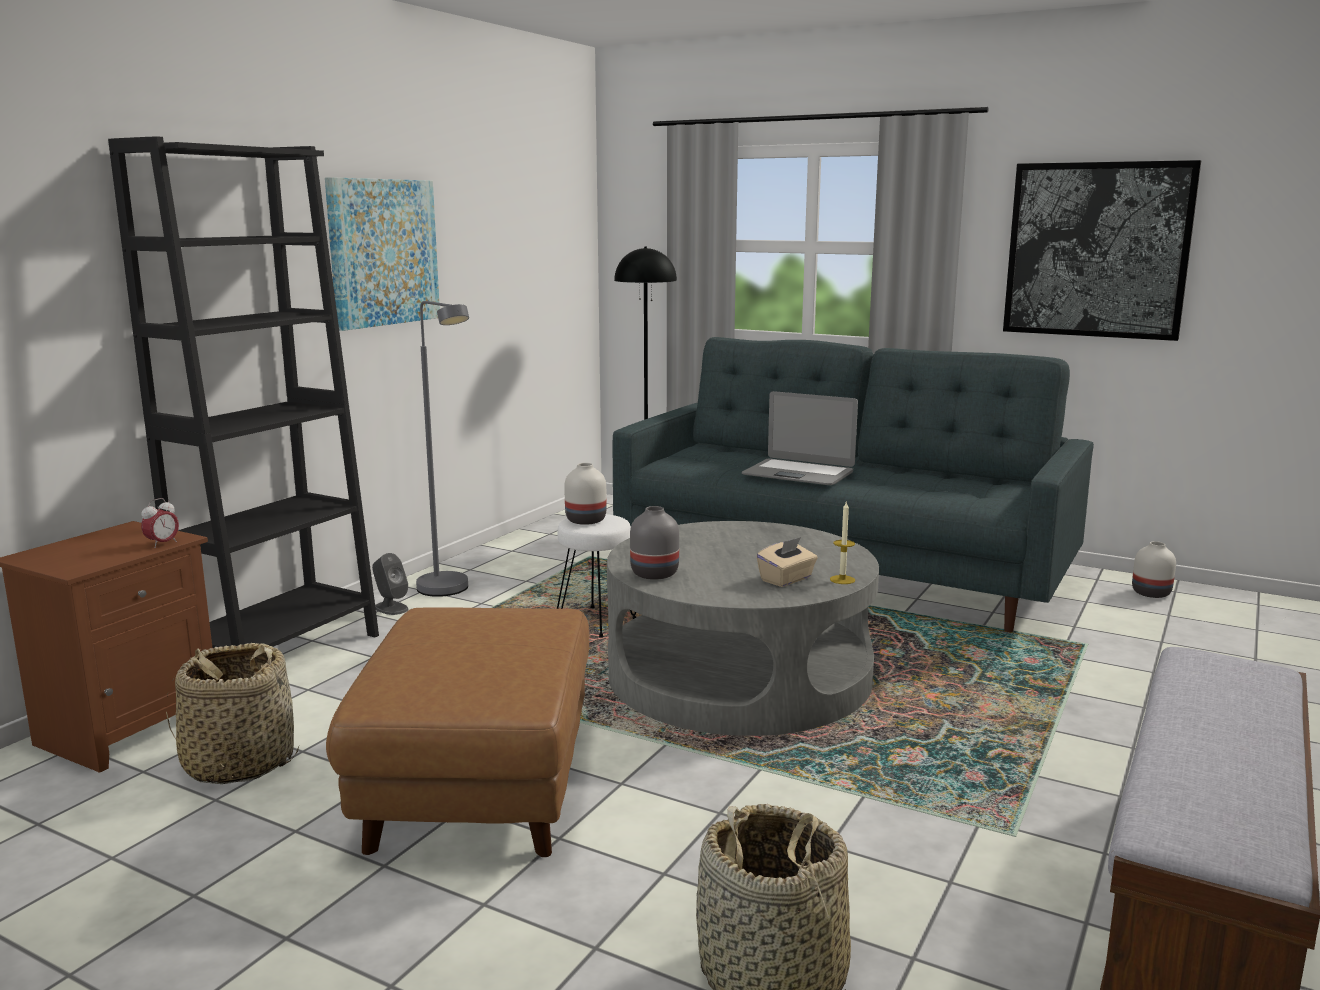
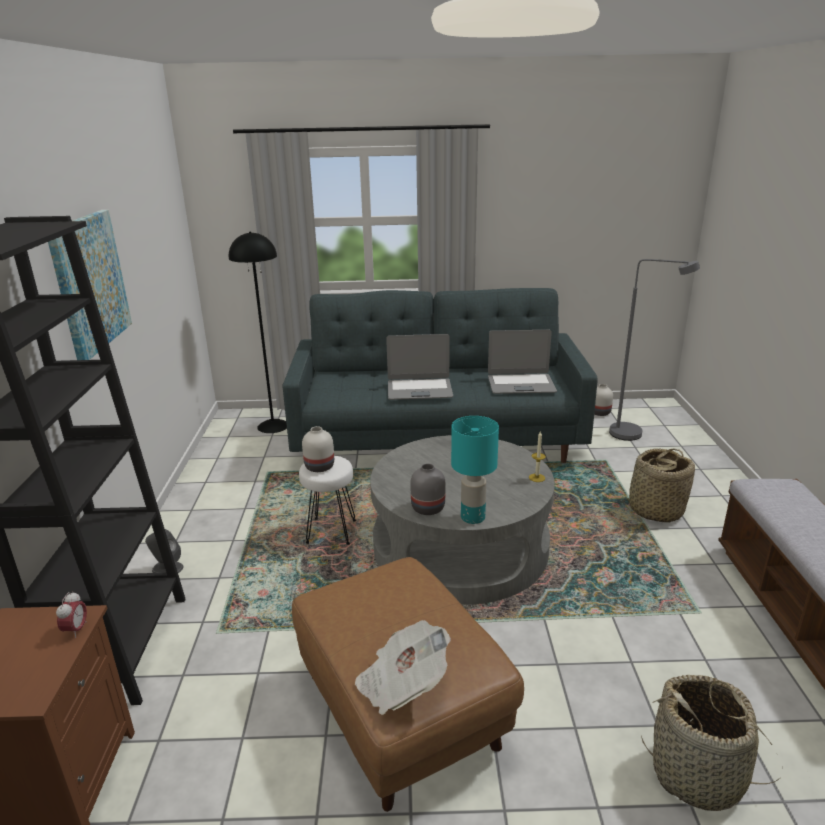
camera: 30 degrees left, 10 degrees up
(238, 763) = (203, 773): basket -> basket (655, 510)
(409, 683) = (402, 684): none -> newspaper
(449, 592) = (197, 537): grey floor lamp -> grey floor lamp (634, 435)
(696, 592) = (472, 517): none -> turquoise table lamp
(786, 579) = (508, 487): beige tissue box -> none
(955, 491) = (521, 384): none -> laptop
(1097, 250) = (555, 215): picture -> none

